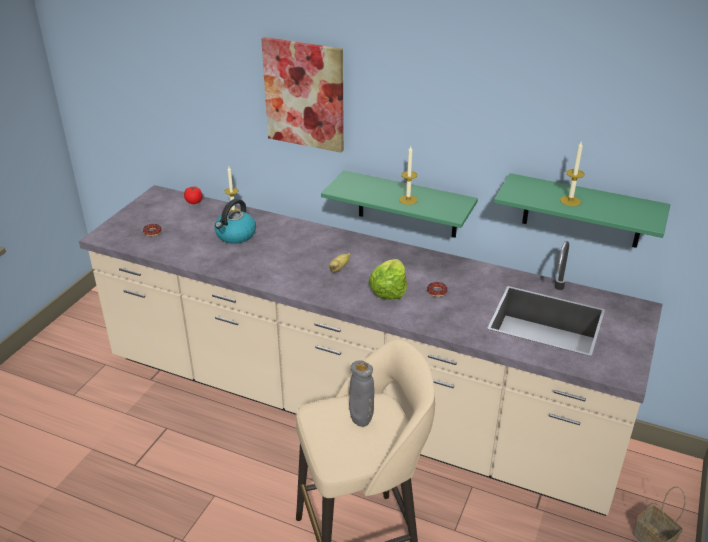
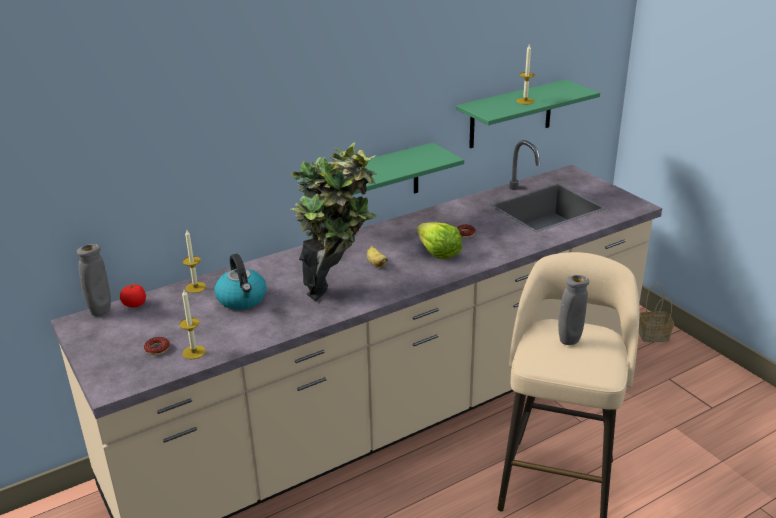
camera: 55 degrees left, 5 degrees down
(175, 195) = (101, 312): none -> grey vase
(288, 265) = (336, 286): none -> potted plant
(304, 94) = (254, 105): picture -> none
(408, 200) = (399, 166): candle -> candle (194, 352)

